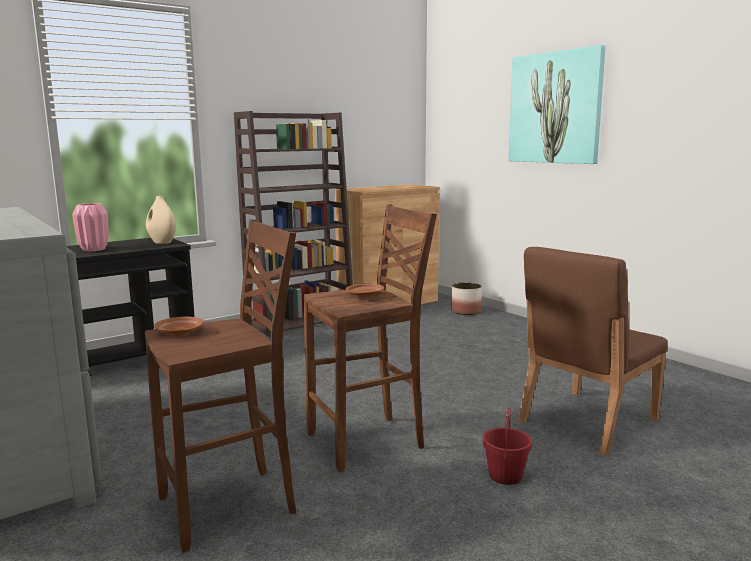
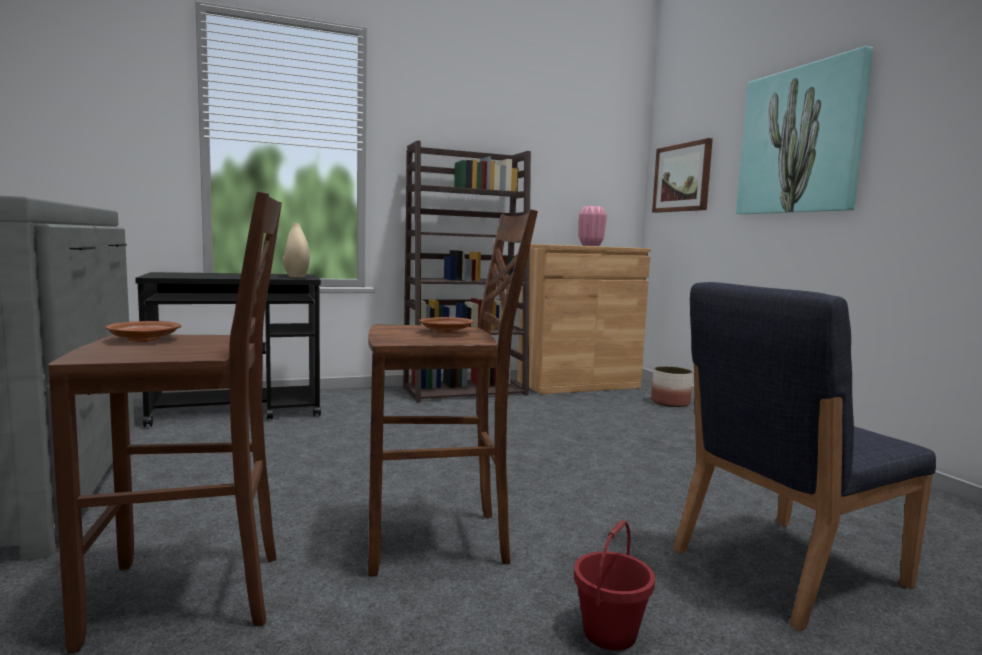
camera: 15 degrees right, 5 degrees down
(94, 249) = (217, 275): pink vase -> pink vase (591, 245)
(459, 127) = (682, 178): none -> picture
(586, 420) = (785, 567): brown chair -> blue chair

